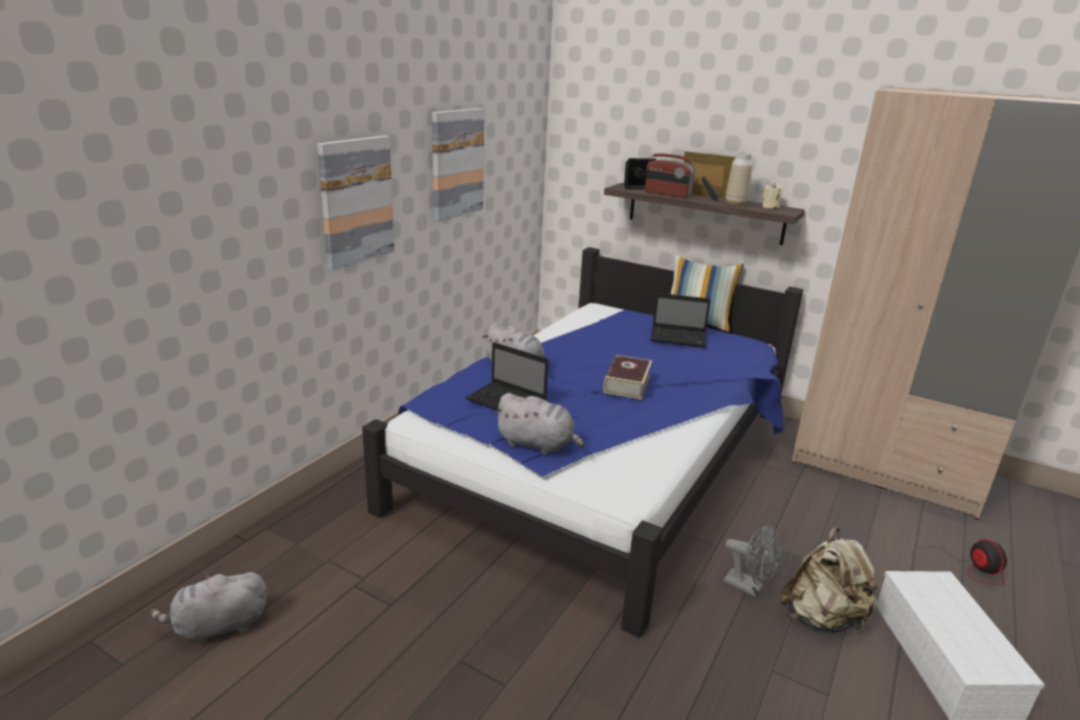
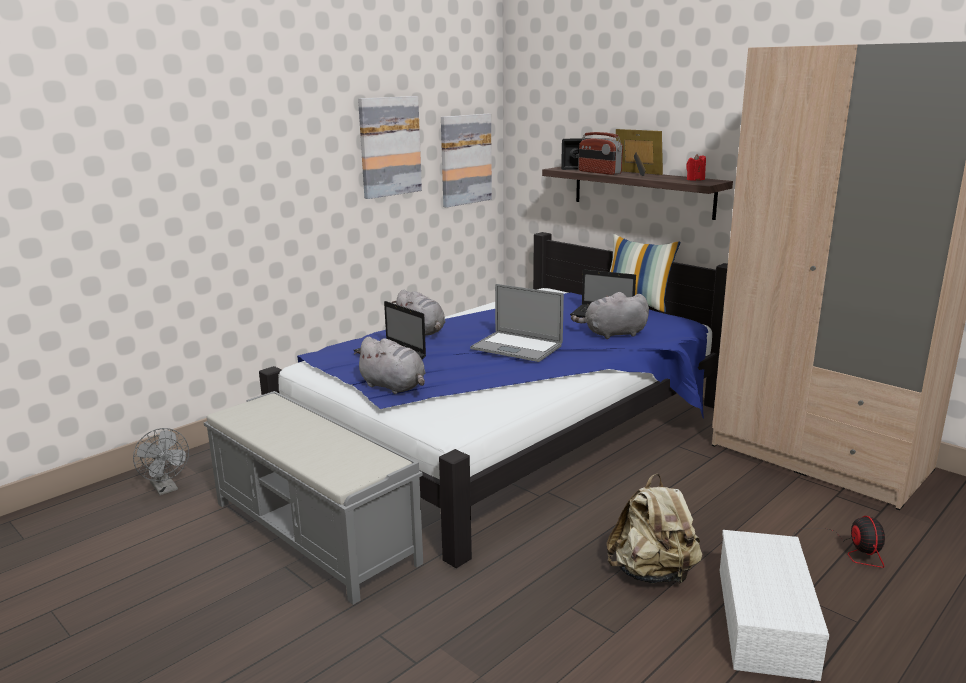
camera: 15 degrees right, 5 degrees down
(218, 626) = (105, 522): grey plush toy -> grey plush toy (613, 334)
(356, 201) = (275, 175): picture -> picture (465, 159)
(470, 610) = (315, 533): none -> grey bench
(627, 384) = (516, 347): book -> laptop
(735, 204) = (660, 178): vase -> none
(749, 587) = (592, 542): grey fan -> grey fan (166, 489)
(770, 207) = (695, 179): beige candle -> red candle

